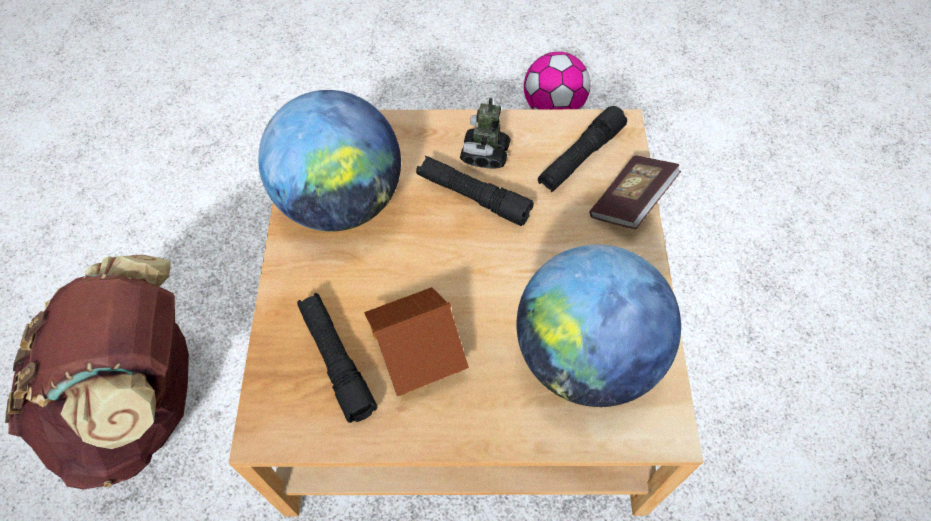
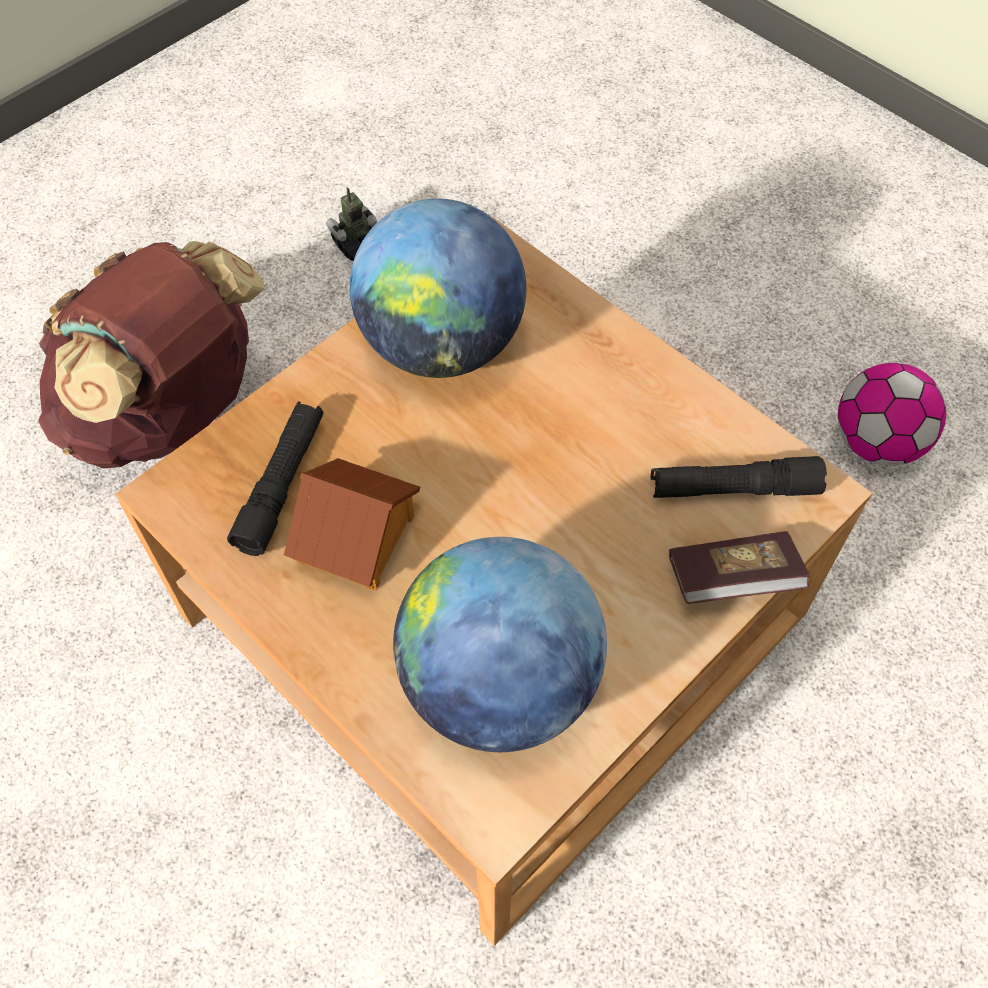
camera: 45 degrees right, 0 degrees up
(473, 197) = (571, 439): black flashlight -> none
(485, 154) = (633, 406): toy robot -> toy robot (356, 245)

